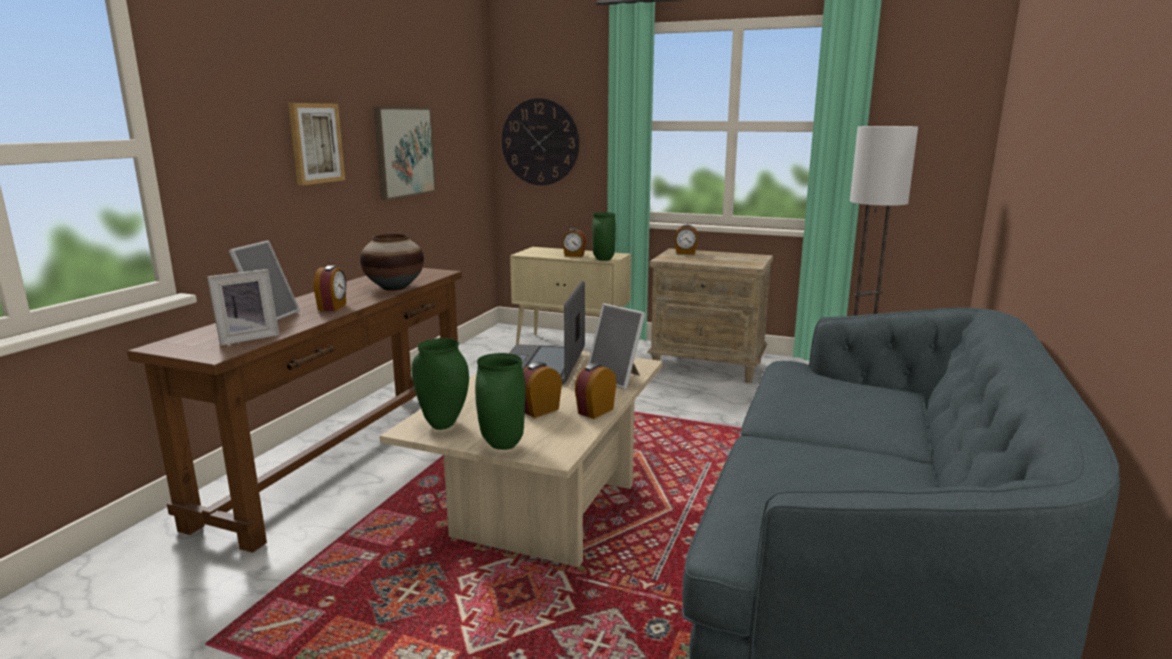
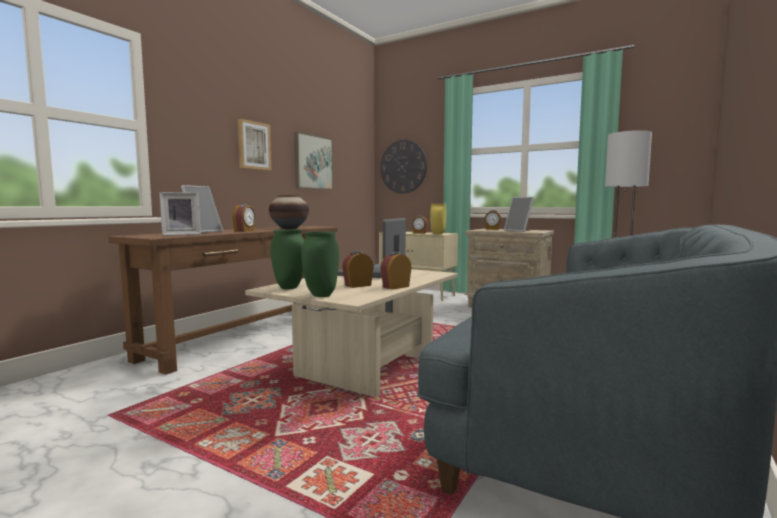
camera: 10 degrees right, 10 degrees down
(604, 259) = (438, 234): green vase -> yellow vase
(617, 379) = (420, 277): picture frame -> picture frame (519, 231)

